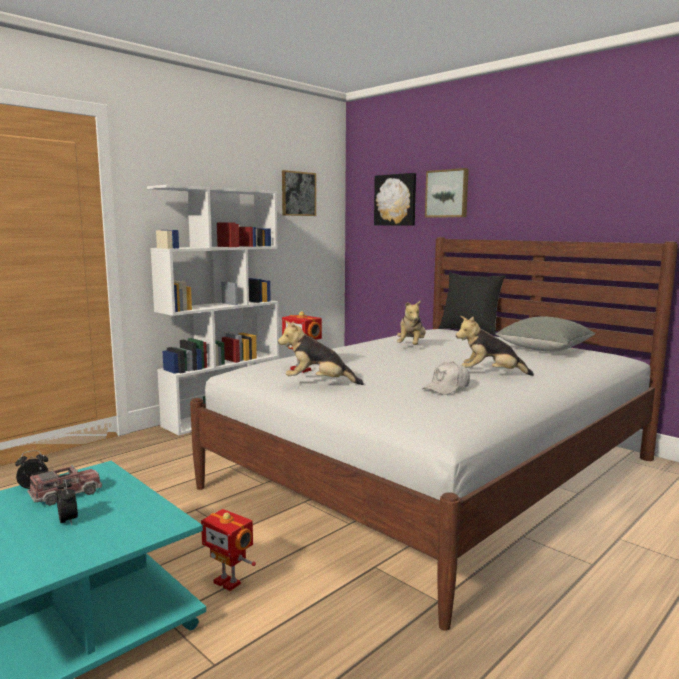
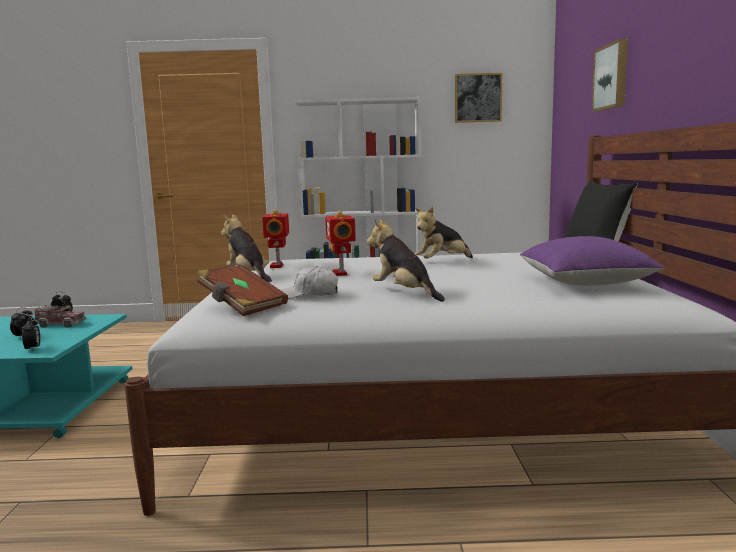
camera: 45 degrees right, 0 degrees up
(141, 527) = (33, 349): none -> alarm clock
(228, 582) = (125, 422): toy robot -> toy robot (341, 273)
(396, 200) = (579, 93): picture -> none
(438, 407) = (241, 306): none -> brown book
(544, 349) = (585, 283): grey pillow -> purple pillow

